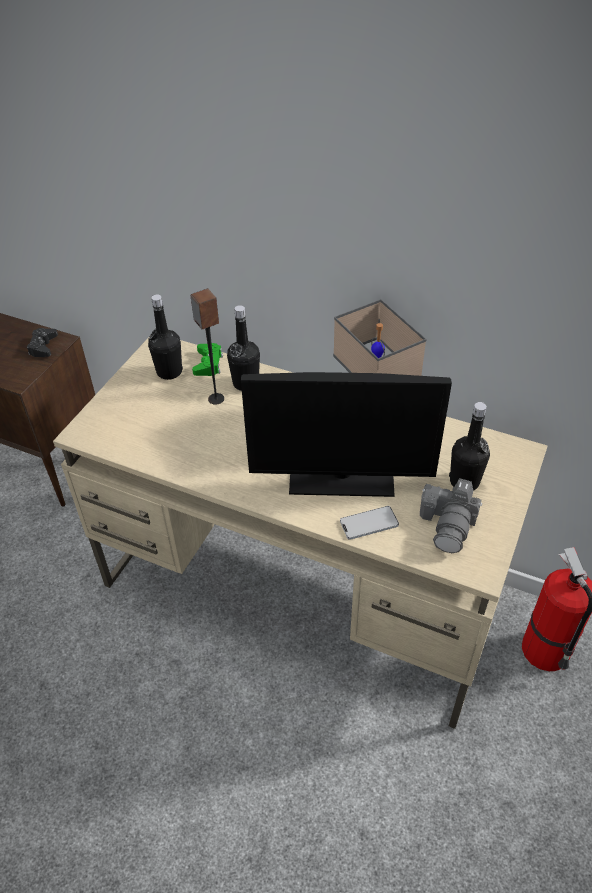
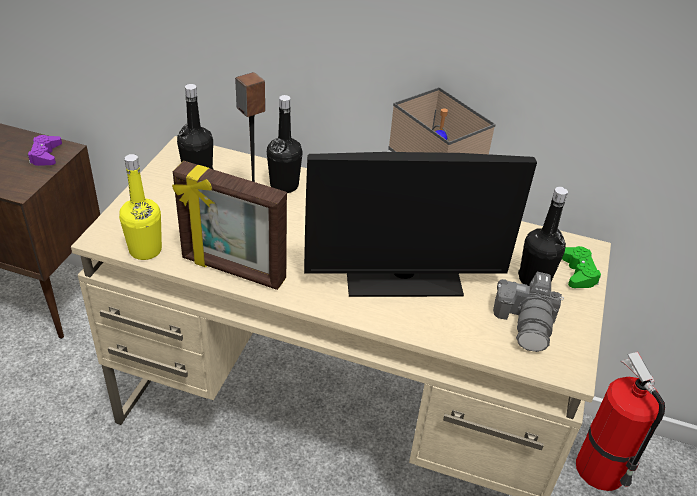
camera: 10 degrees left, 5 degrees down
(43, 346) = (45, 155): black game controller -> purple game controller
(115, 446) = (145, 250): none -> yellow bottle
(189, 466) = (232, 270): none -> picture frame
(208, 364) = (240, 166): green game controller -> green game controller (577, 272)
(369, 523) = (441, 324): phone -> none

